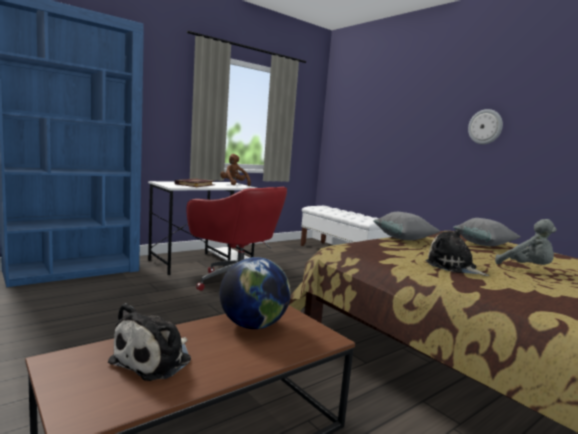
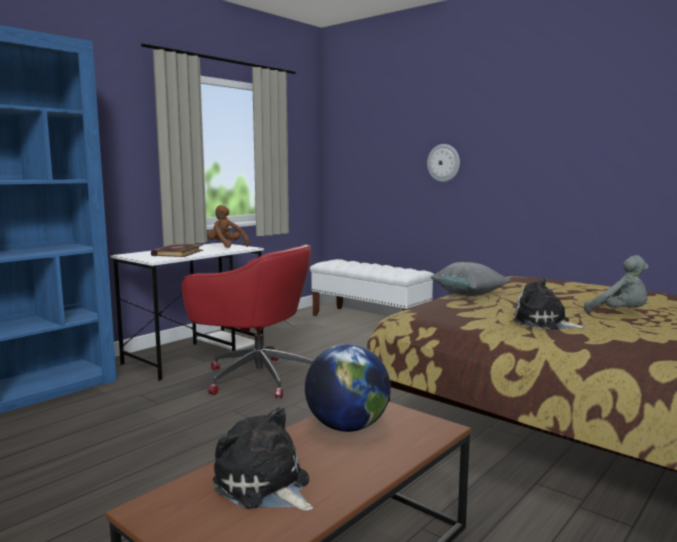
camera: 10 degrees left, 0 degrees up
(155, 360) = (264, 486): plush toy -> plush toy turned 120 degrees clockwise
(484, 245) = (559, 290): grey pillow -> none
(485, 127) = (536, 145): wall clock -> wall clock (443, 163)

